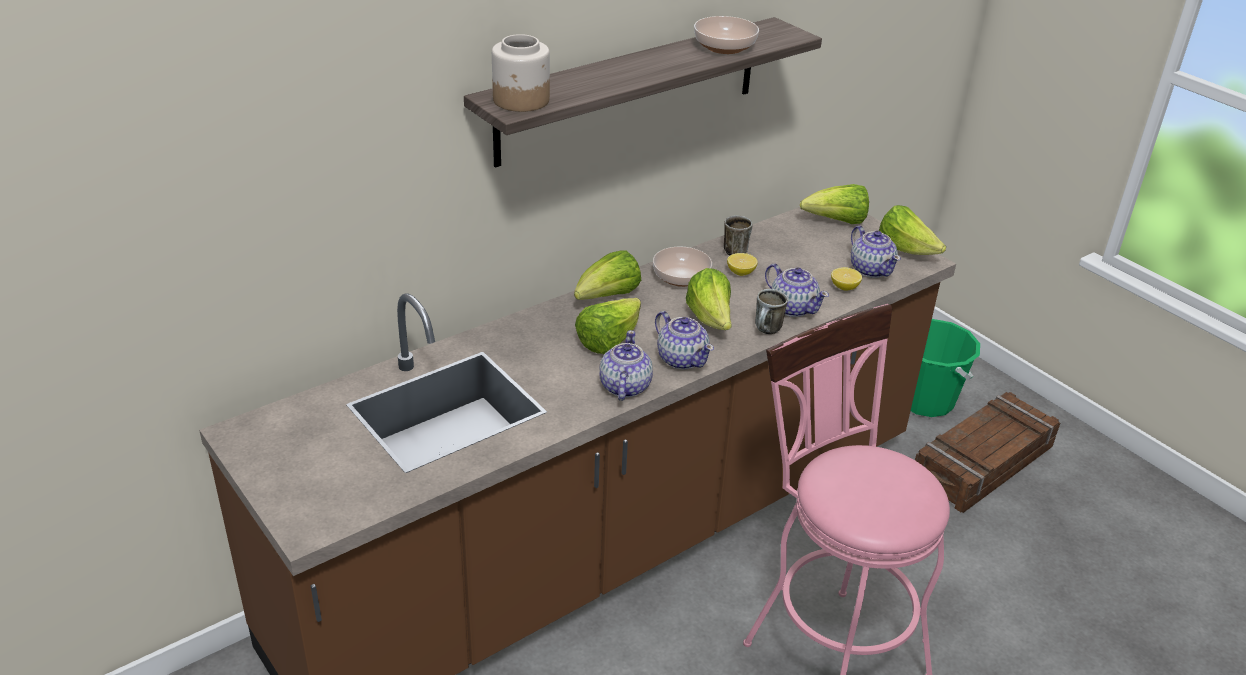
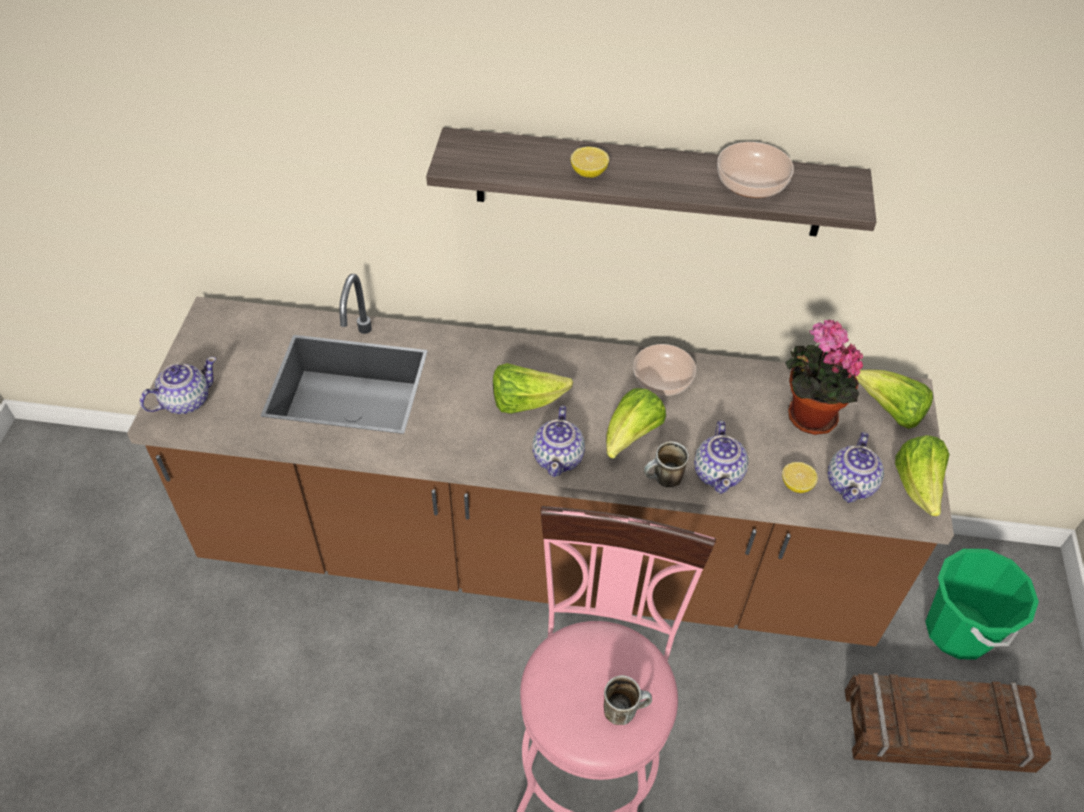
camera: 45 degrees right, 15 degrees up
(521, 100) = (475, 156): jar -> none
(608, 297) = (577, 361): lettuce -> none
(624, 387) = (482, 451): teapot -> teapot (185, 401)
(737, 250) = (749, 382): mug -> mug (624, 710)
(741, 273) = (720, 408): lemon -> lemon (588, 173)
(796, 249) = (807, 416): none -> potted plant

